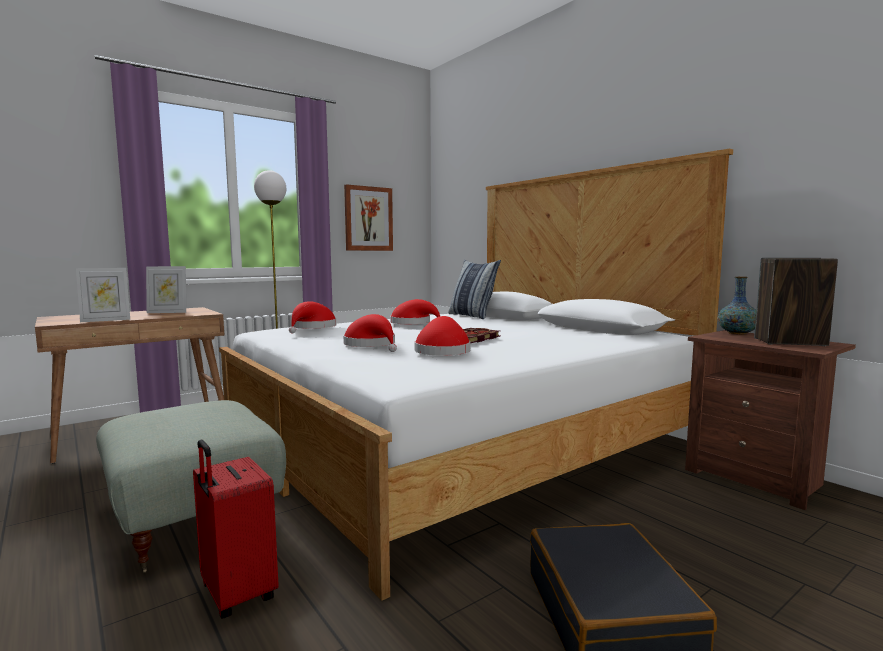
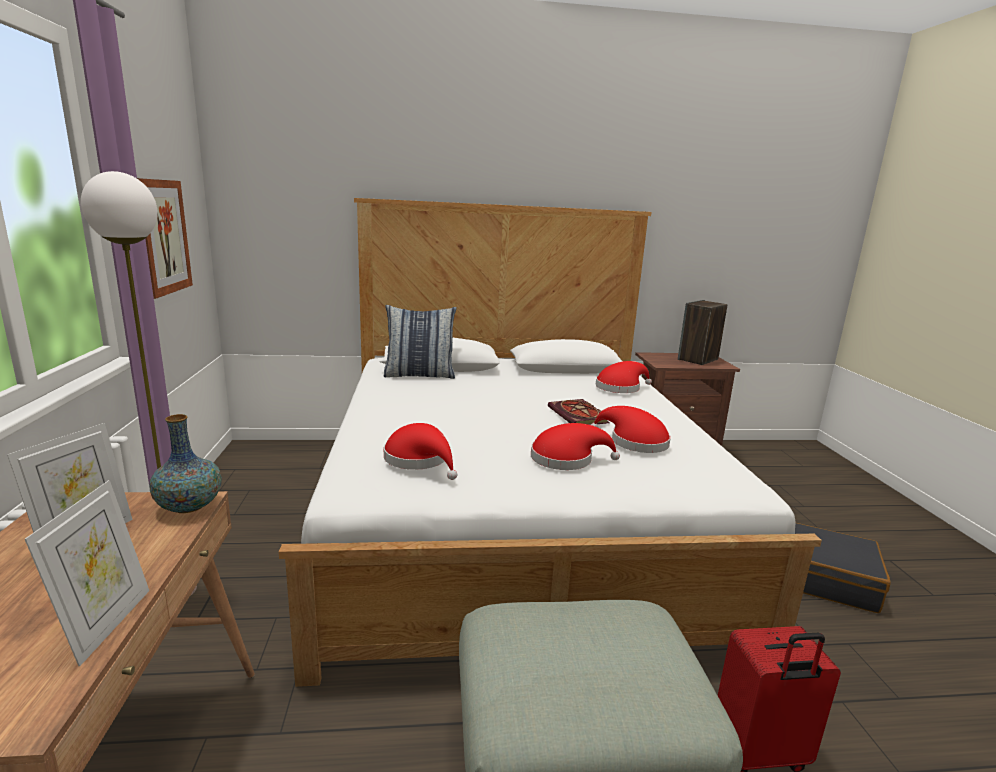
camera: 60 degrees left, 10 degrees up
(413, 323) = (445, 409): red hat -> red hat (620, 387)
(737, 333) = (654, 355): vase -> vase (189, 506)

